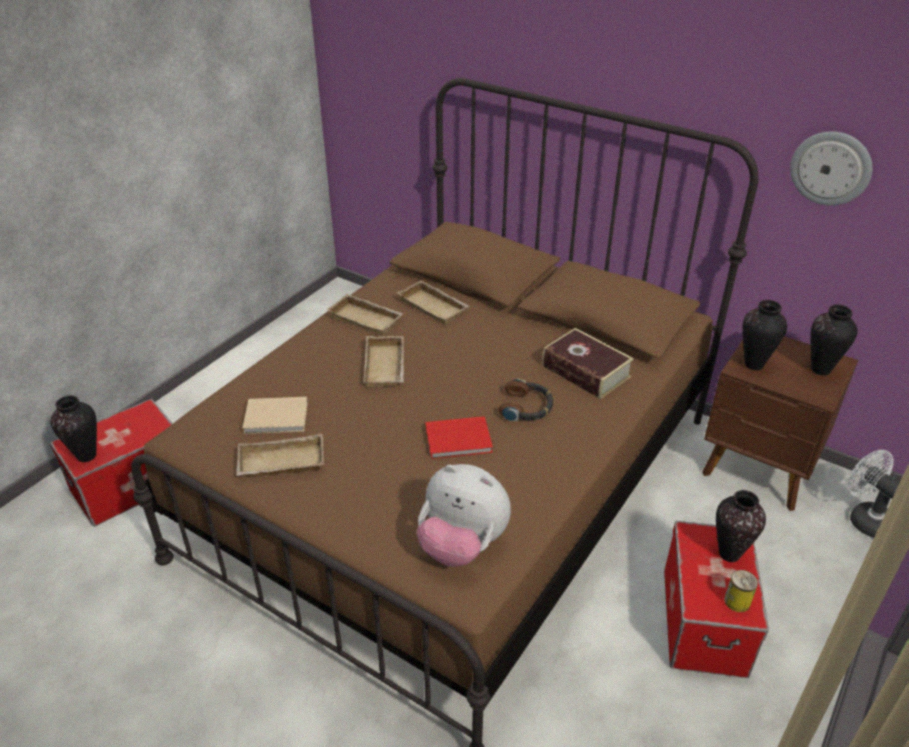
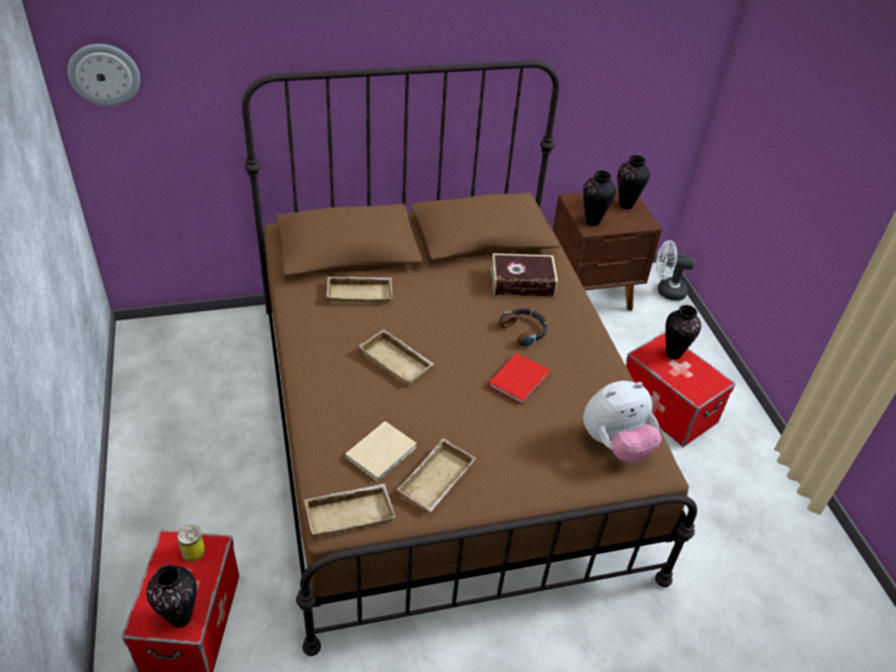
camera: 50 degrees left, 5 degrees up
(367, 318) = (326, 332): beige tray -> beige tray (350, 512)
(737, 601) = (707, 378): can -> can (193, 552)
(831, 168) = (602, 60): wall clock -> wall clock (104, 74)

